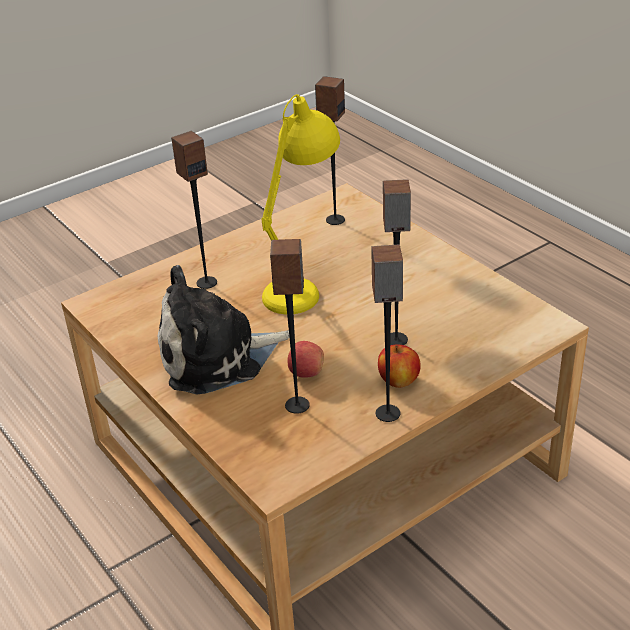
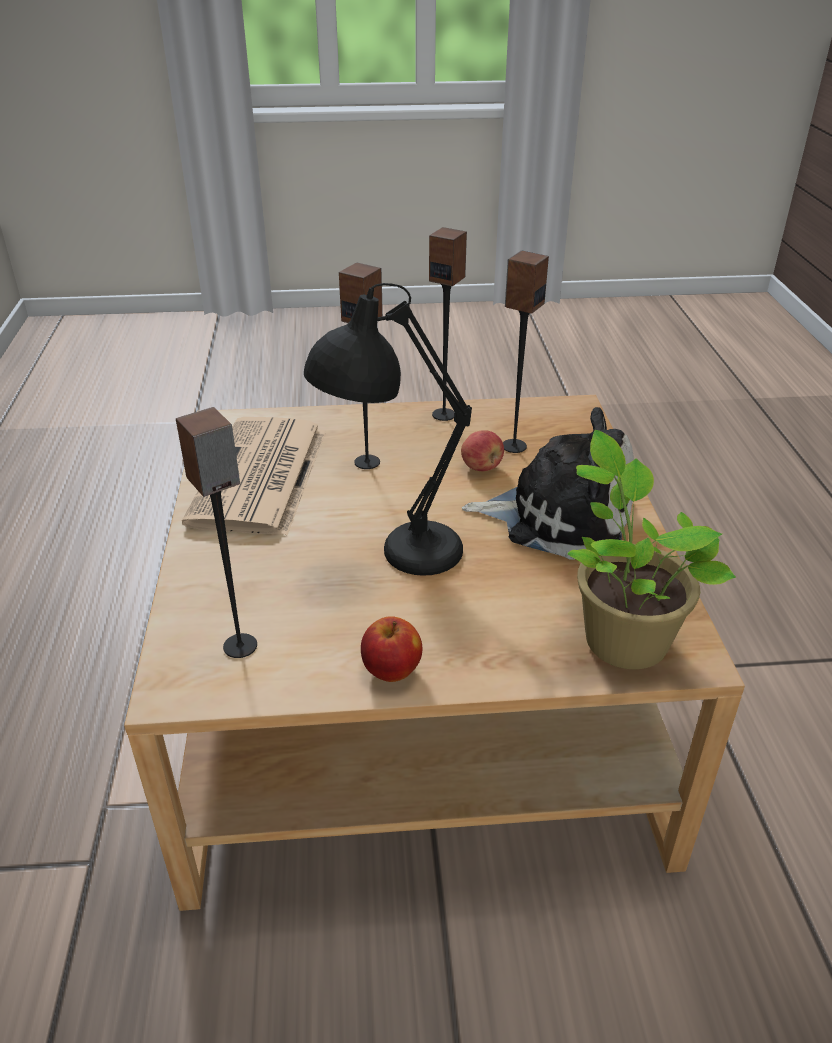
camera: 150 degrees left, 0 degrees up
(138, 297) = (621, 637): none -> potted plant
(206, 282) = (511, 619): speaker -> none
(305, 285) = (391, 558): yellow table lamp -> black table lamp
(399, 381) = (407, 431): apple -> apple (391, 670)
(452, 297) = (261, 477): none -> newspaper

